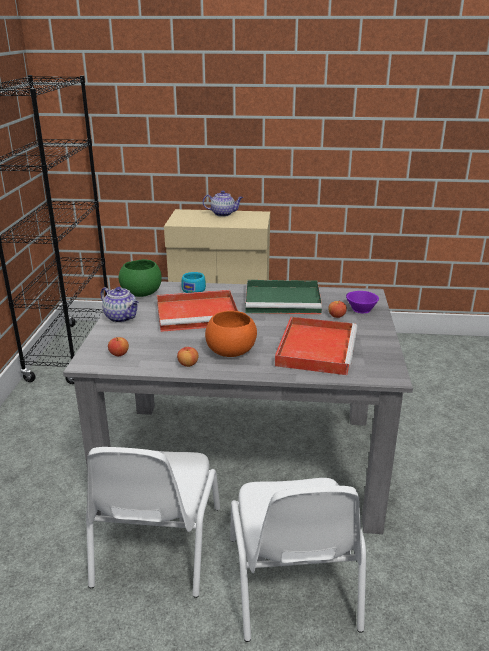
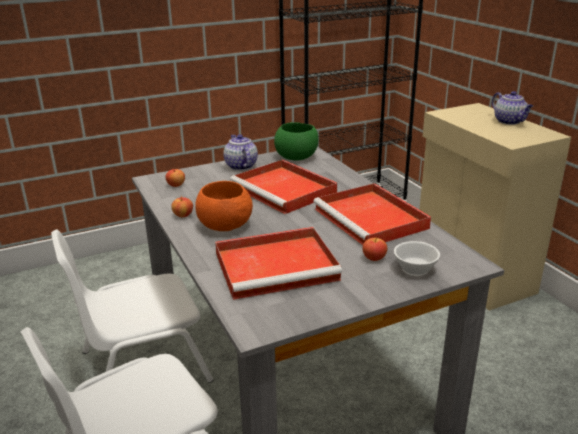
camera: 60 degrees right, 0 degrees up
(122, 317) = (240, 166): teapot -> teapot turned 150 degrees clockwise
(195, 289) = (336, 173): turquoise cup -> none
(284, 300) = (372, 219): green tray -> red tray
(359, 309) = (413, 268): purple cup -> white cup

